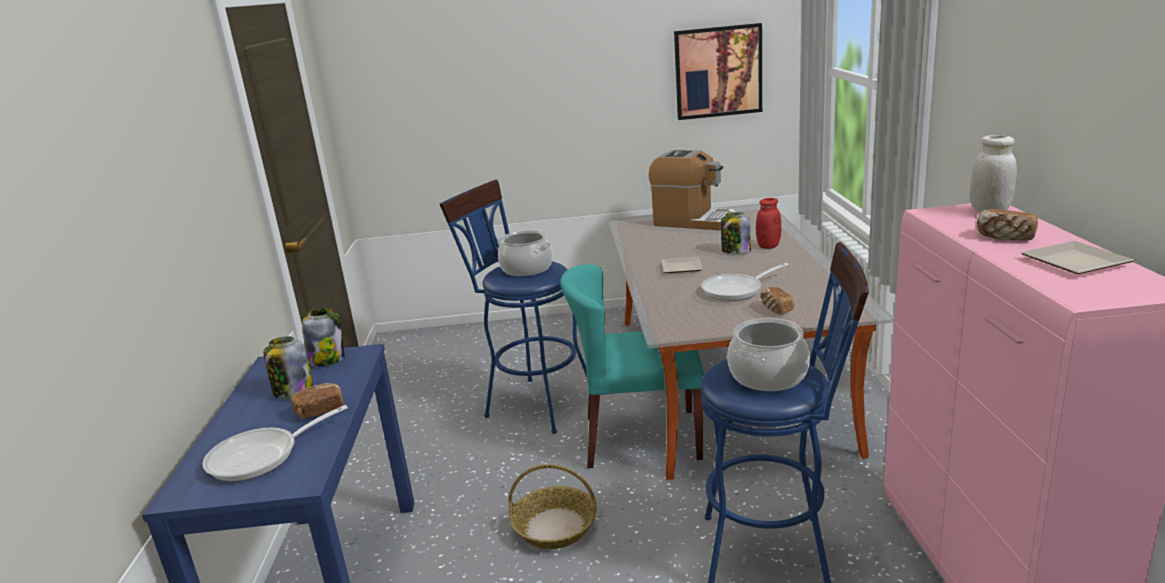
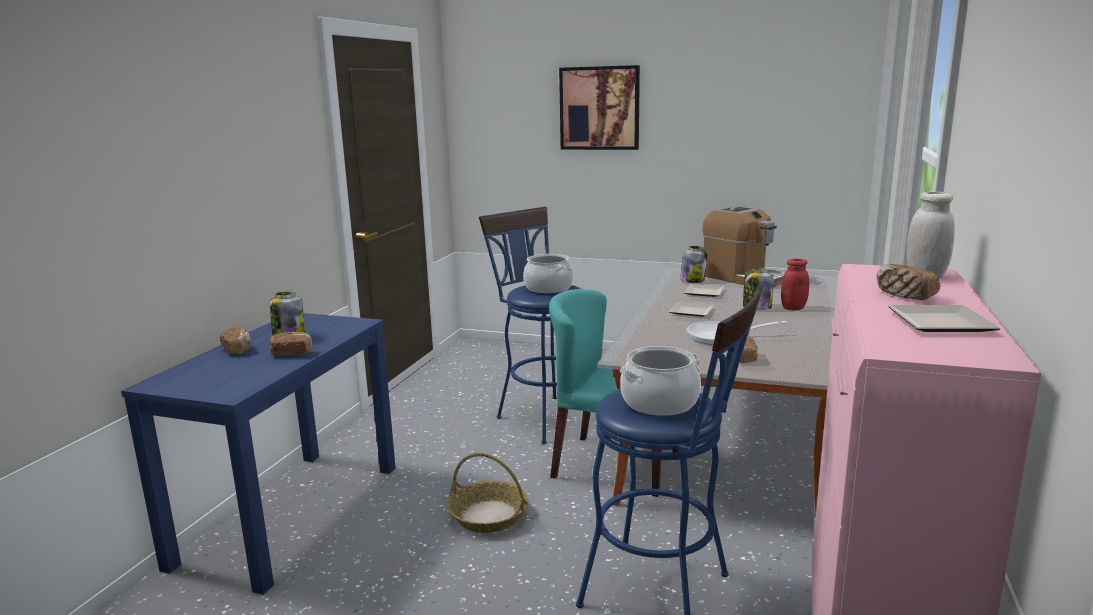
camera: 20 degrees right, 5 degrees down
(243, 422) = (238, 350): none -> bread
(262, 456) = (225, 373): frying pan -> none
(327, 359) = (334, 322): jar -> jar (692, 280)
(671, 244) = (703, 292): none -> plate
(718, 71) = (801, 136): picture -> picture (599, 108)

